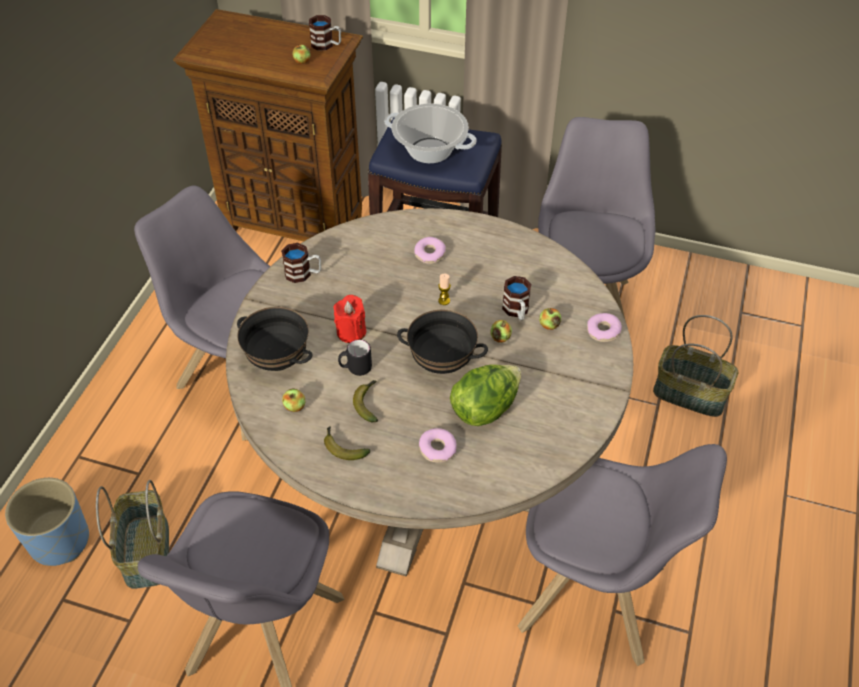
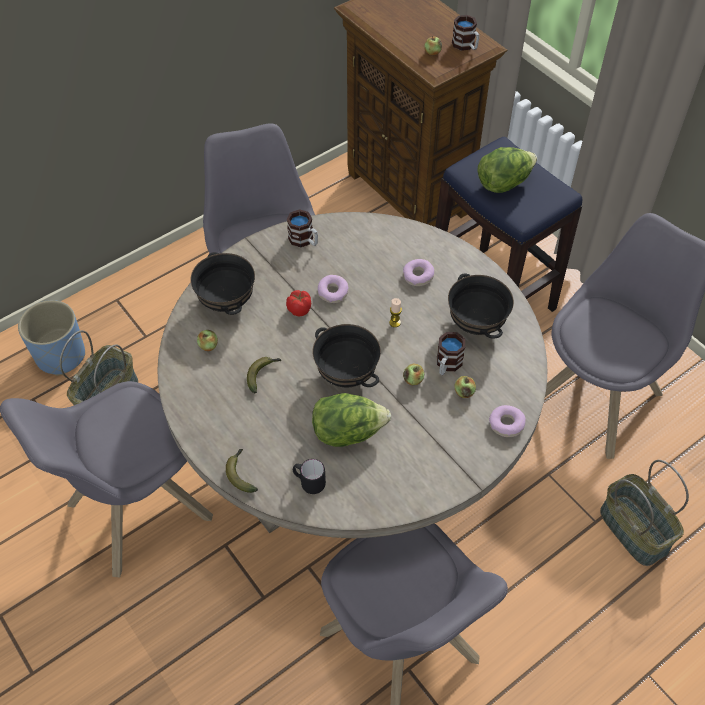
camera: 35 degrees right, 5 degrees up
(343, 447) = (215, 399): banana -> banana (241, 473)
(351, 332) = (300, 309): red candle -> tomato
(355, 368) = (277, 341): black mug -> black mug (309, 482)
(429, 151) = (504, 183): cooking pot -> lettuce
(437, 449) = (282, 443): donut -> donut (332, 292)
(512, 268) = (477, 324): none -> black bowl

